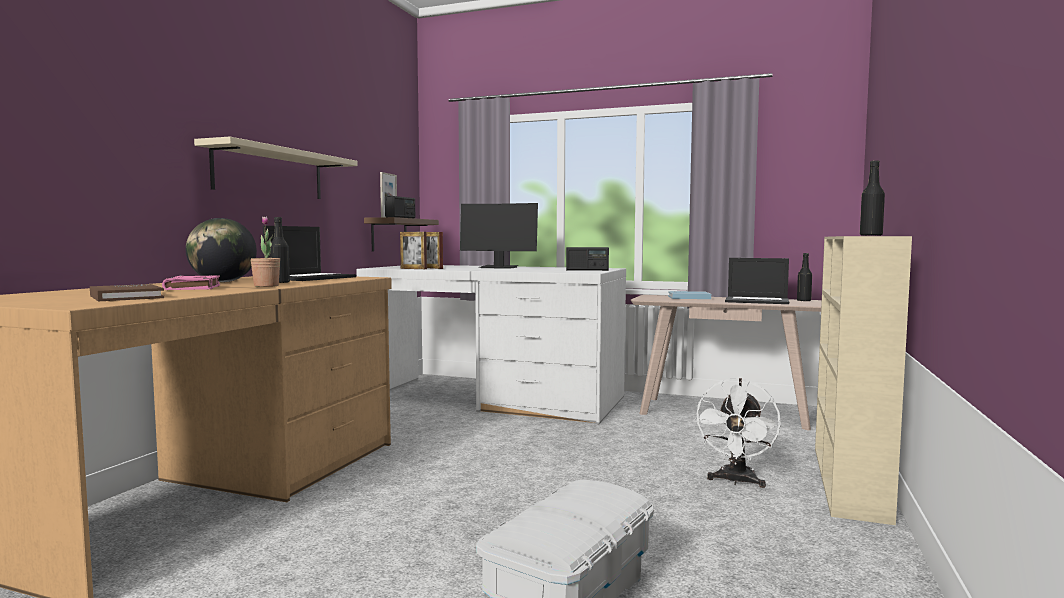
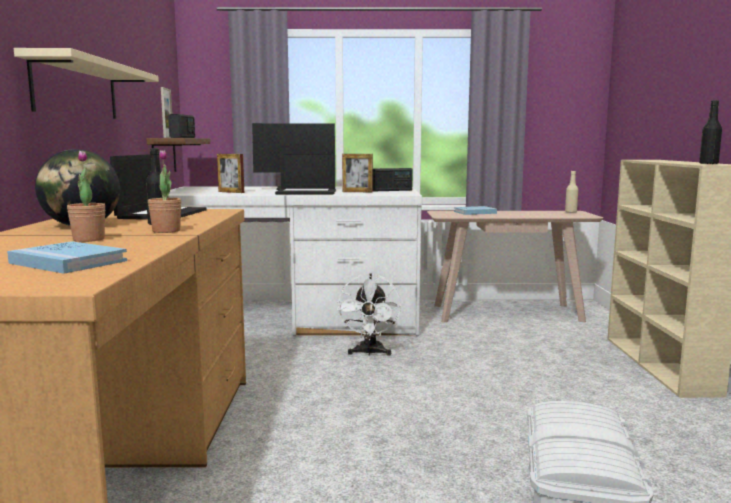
camera: 20 degrees left, 5 degrees up
(126, 297) = (68, 262): brown book -> blue book
(193, 288) = (89, 239): pink book -> potted plant
(413, 269) = (214, 194): picture frame -> picture frame (357, 192)
(736, 481) = (583, 376): white fan -> white fan (369, 353)
(757, 301) = (538, 214): laptop -> laptop (307, 192)
(803, 301) = (570, 212): black bottle -> beige bottle

